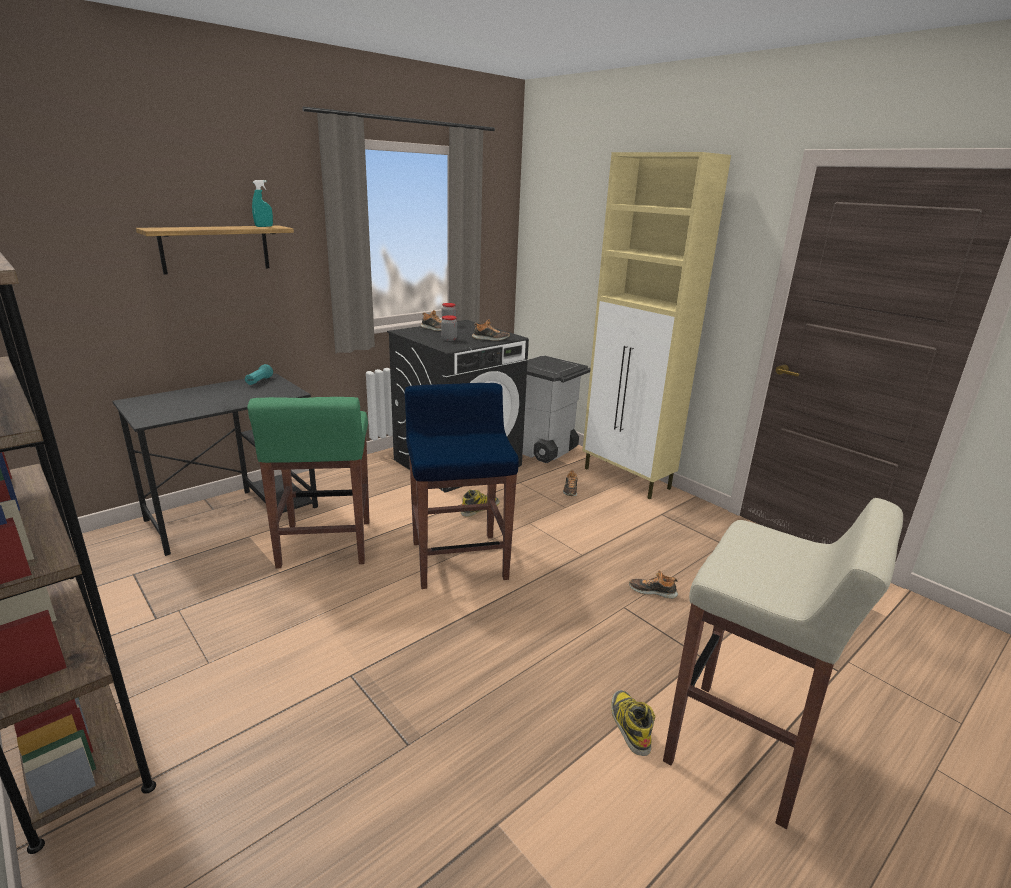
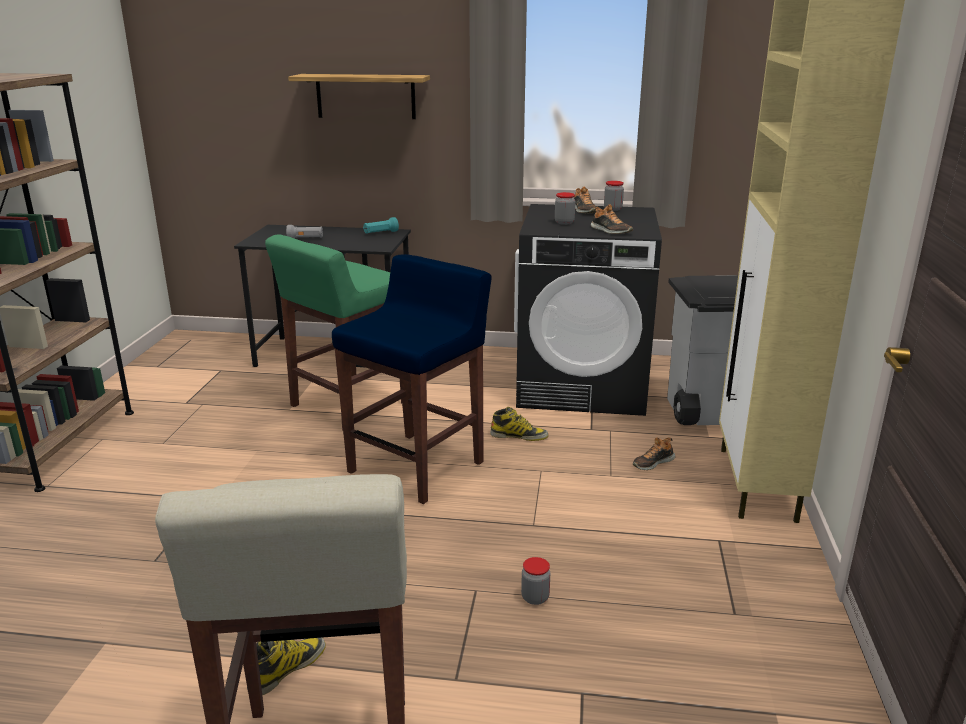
camera: 50 degrees right, 0 degrees up
(199, 403) = (305, 239): none -> grey flashlight
(264, 226) = (403, 75): turquoise spray bottle -> none
(652, 591) = (535, 597): shoe -> jar

